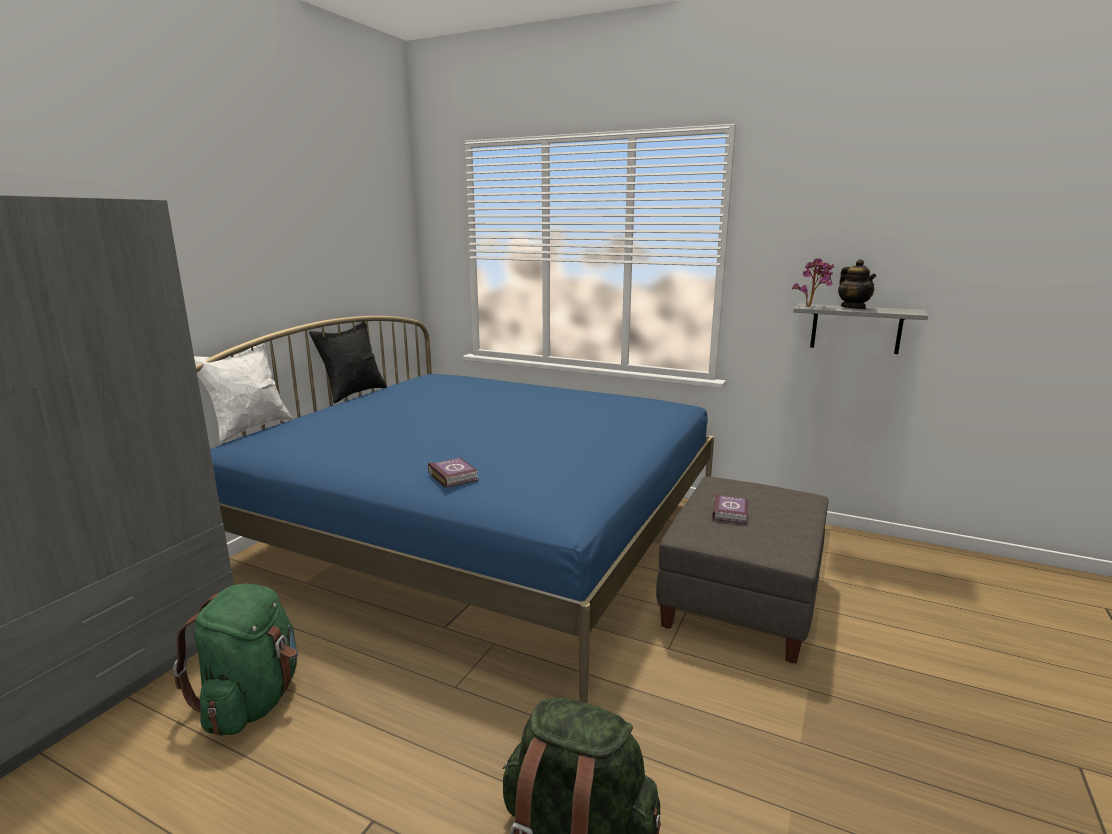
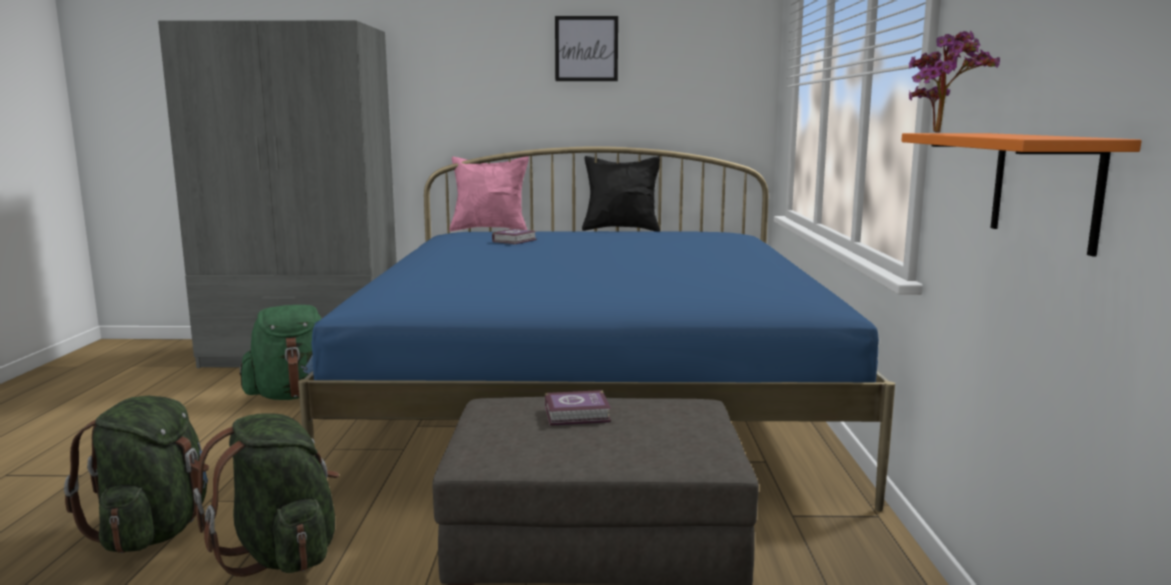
camera: 65 degrees right, 5 degrees down
(249, 429) = (490, 230): white pillow -> pink pillow
(297, 224) = (586, 49): none -> picture
(453, 476) = (420, 269): book -> book (516, 240)
(667, 740) = (281, 554): none -> green backpack
(853, 308) = (1000, 134): teapot -> none
(856, 328) = (1045, 188): grey shelf -> orange shelf

